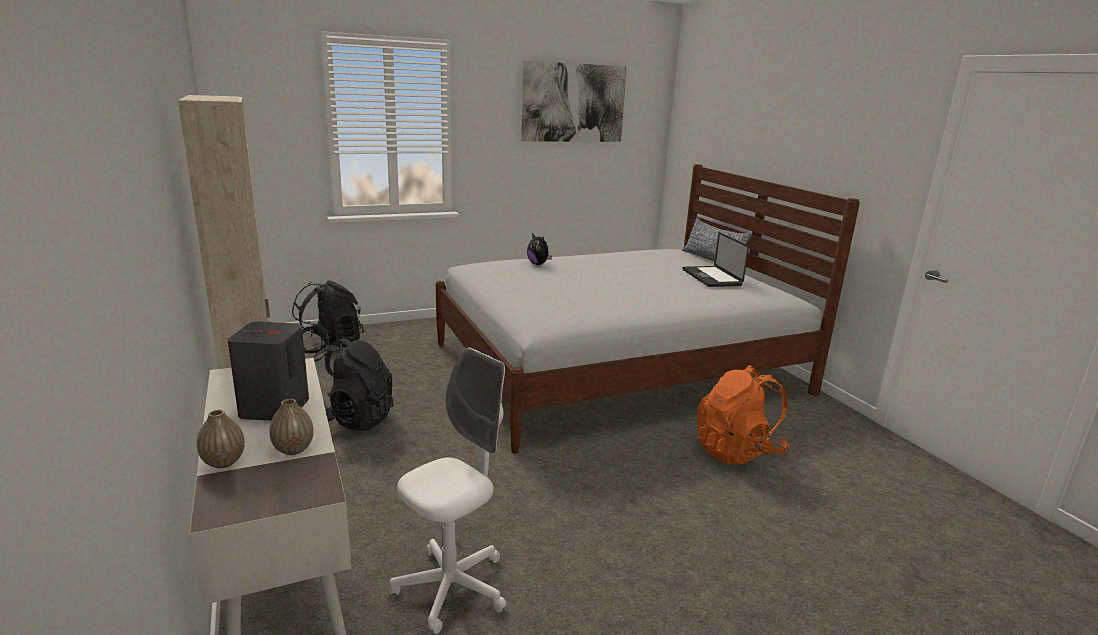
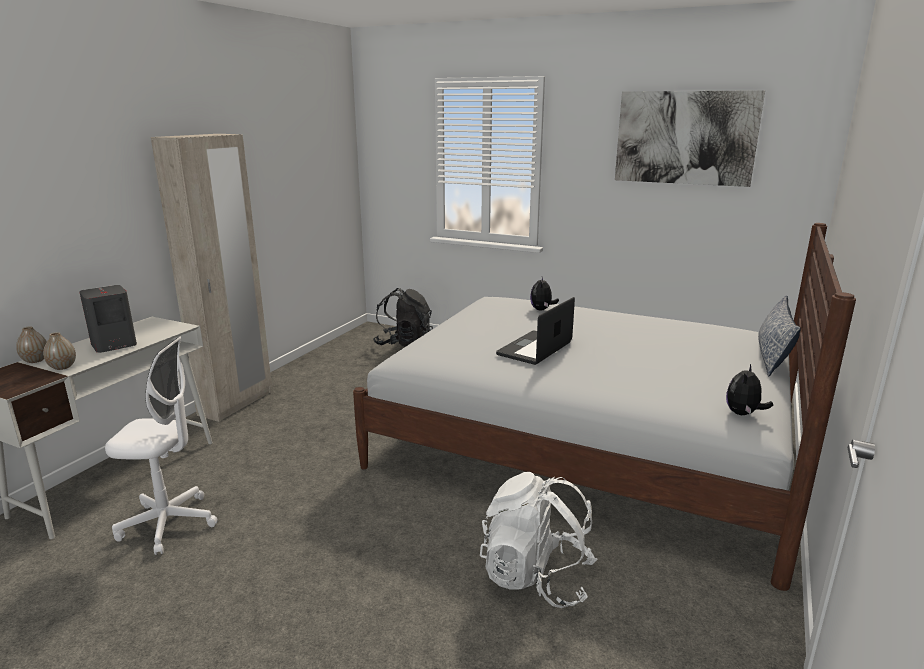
camera: 50 degrees right, 0 degrees up
(351, 419) = (323, 397): black backpack -> none
(711, 277) = (695, 371): laptop -> laptop (535, 349)
(737, 451) = (536, 577): orange backpack -> white backpack
(777, 293) = (743, 414): none -> plush toy

